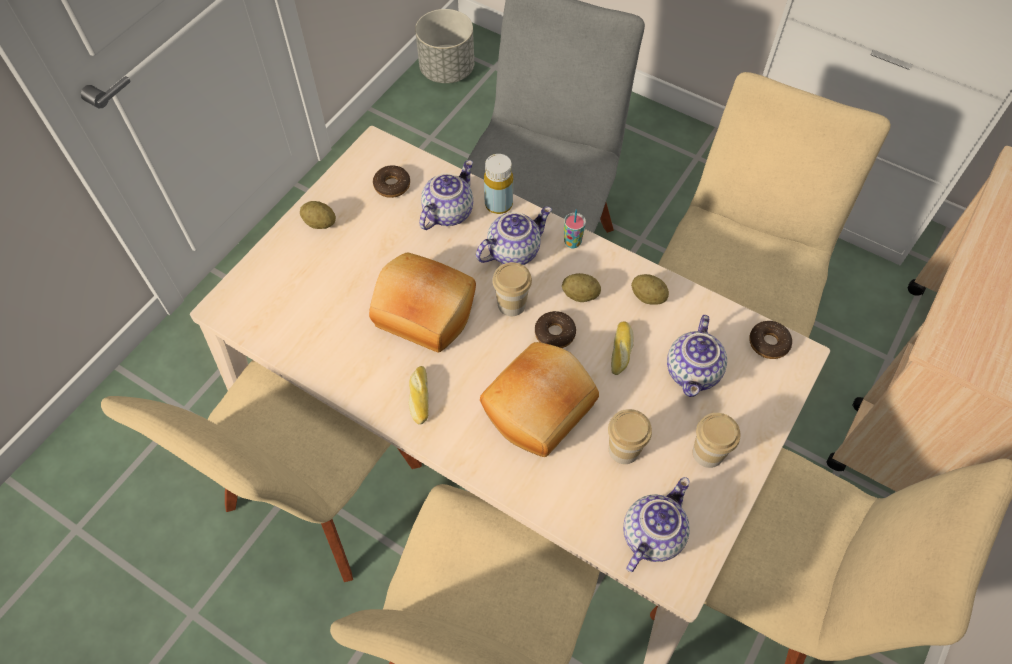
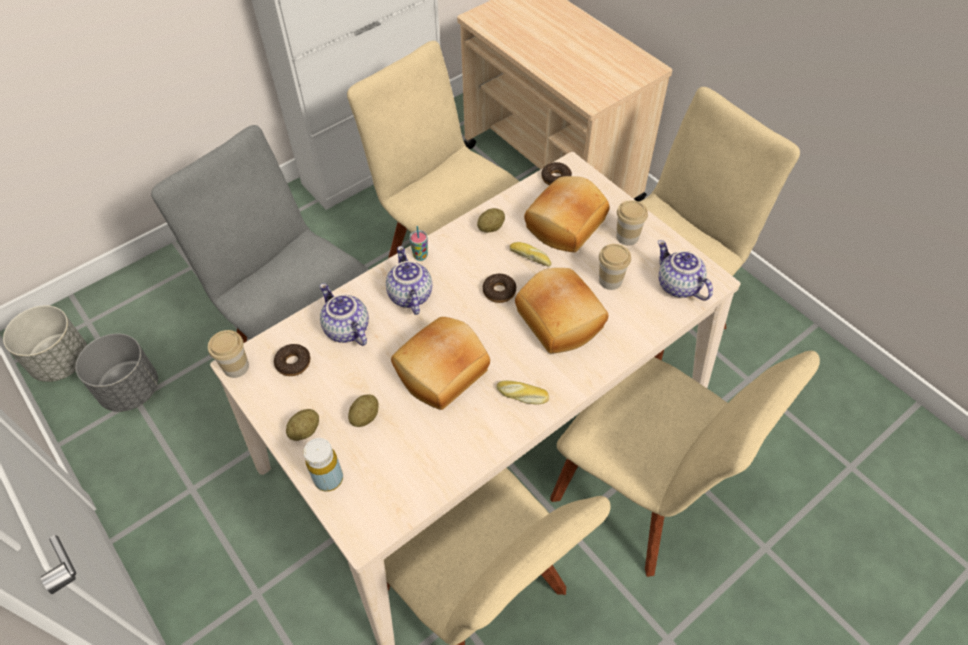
camera: 70 degrees left, 5 degrees down
(439, 129) = (130, 389): none -> grey planter
(498, 204) = (357, 292): yellow bottle -> yellow bottle (328, 478)
(511, 304) = (460, 311): cup -> cup (236, 367)
(580, 295) = (471, 266): potato -> potato (365, 417)
(694, 373) = (564, 223): teapot -> bread

